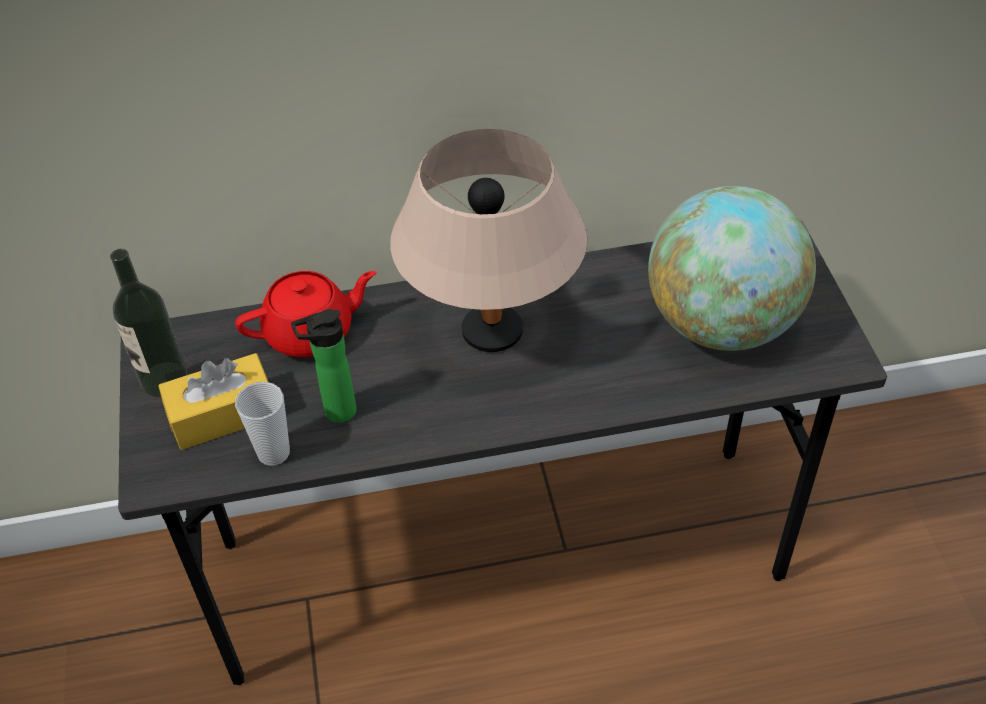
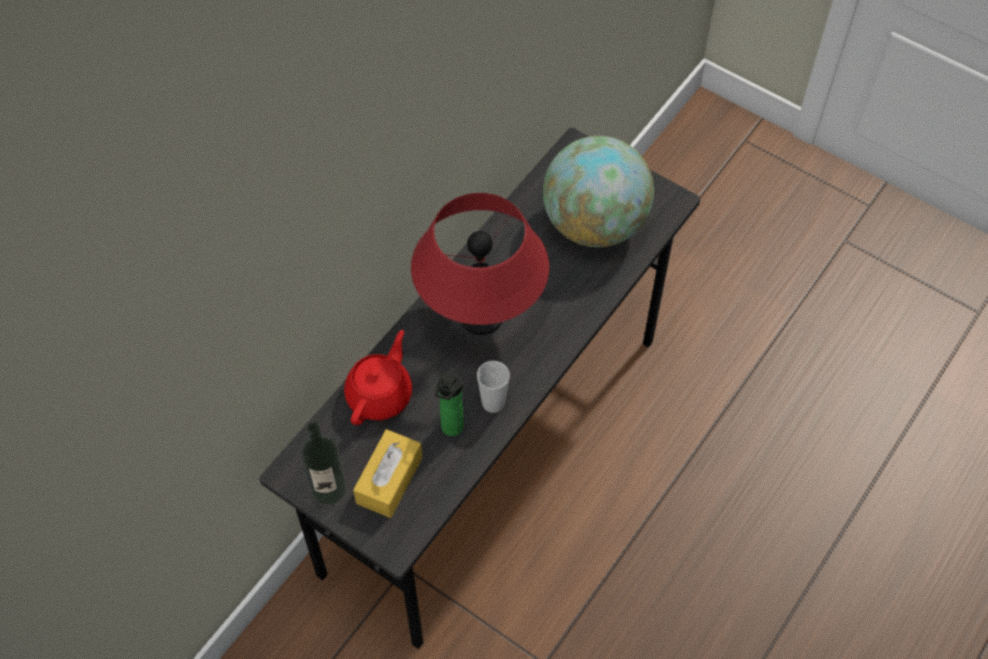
camera: 45 degrees left, 10 degrees up
(273, 453) = (444, 478): cup -> cup (493, 403)
(491, 331) = (480, 317): beige table lamp -> red table lamp

